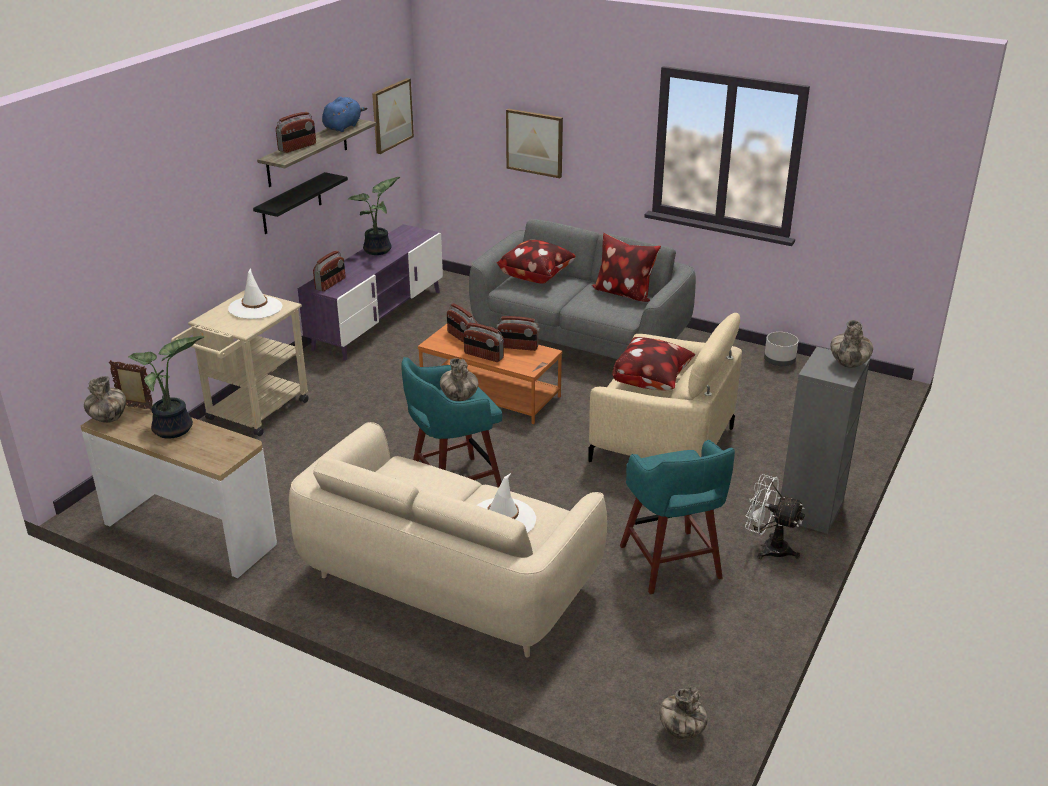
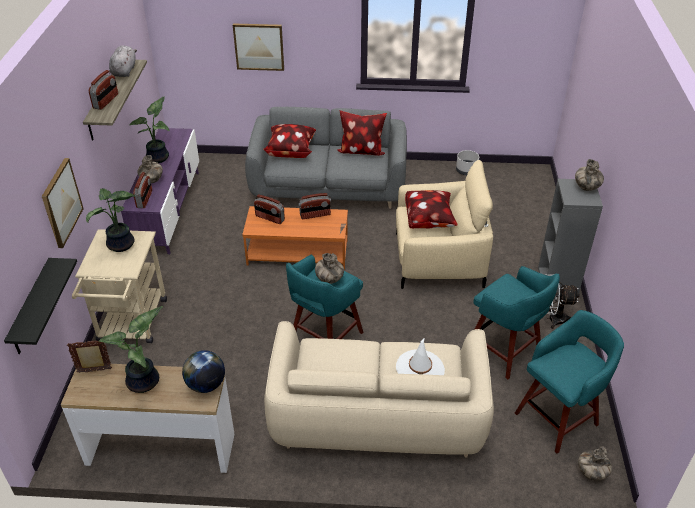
camera: 25 degrees left, 10 degrees up
(109, 418) = (80, 389): vase -> vase (152, 180)
(232, 450) = (206, 385): none -> globe
(255, 308) = (121, 245): white hat -> potted plant
(291, 204) = (105, 146): black shelf -> black shelf (31, 308)
(343, 127) = (124, 71): blue plush toy -> grey plush toy
(391, 115) = (139, 45): picture -> picture (61, 202)
(483, 356) = (296, 230): radio -> none
(685, 656) = (558, 417): none -> turquoise stool

